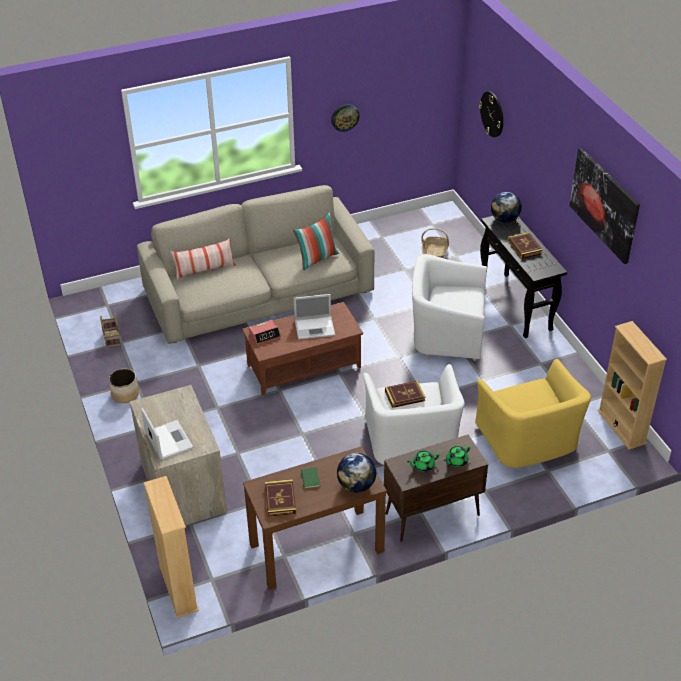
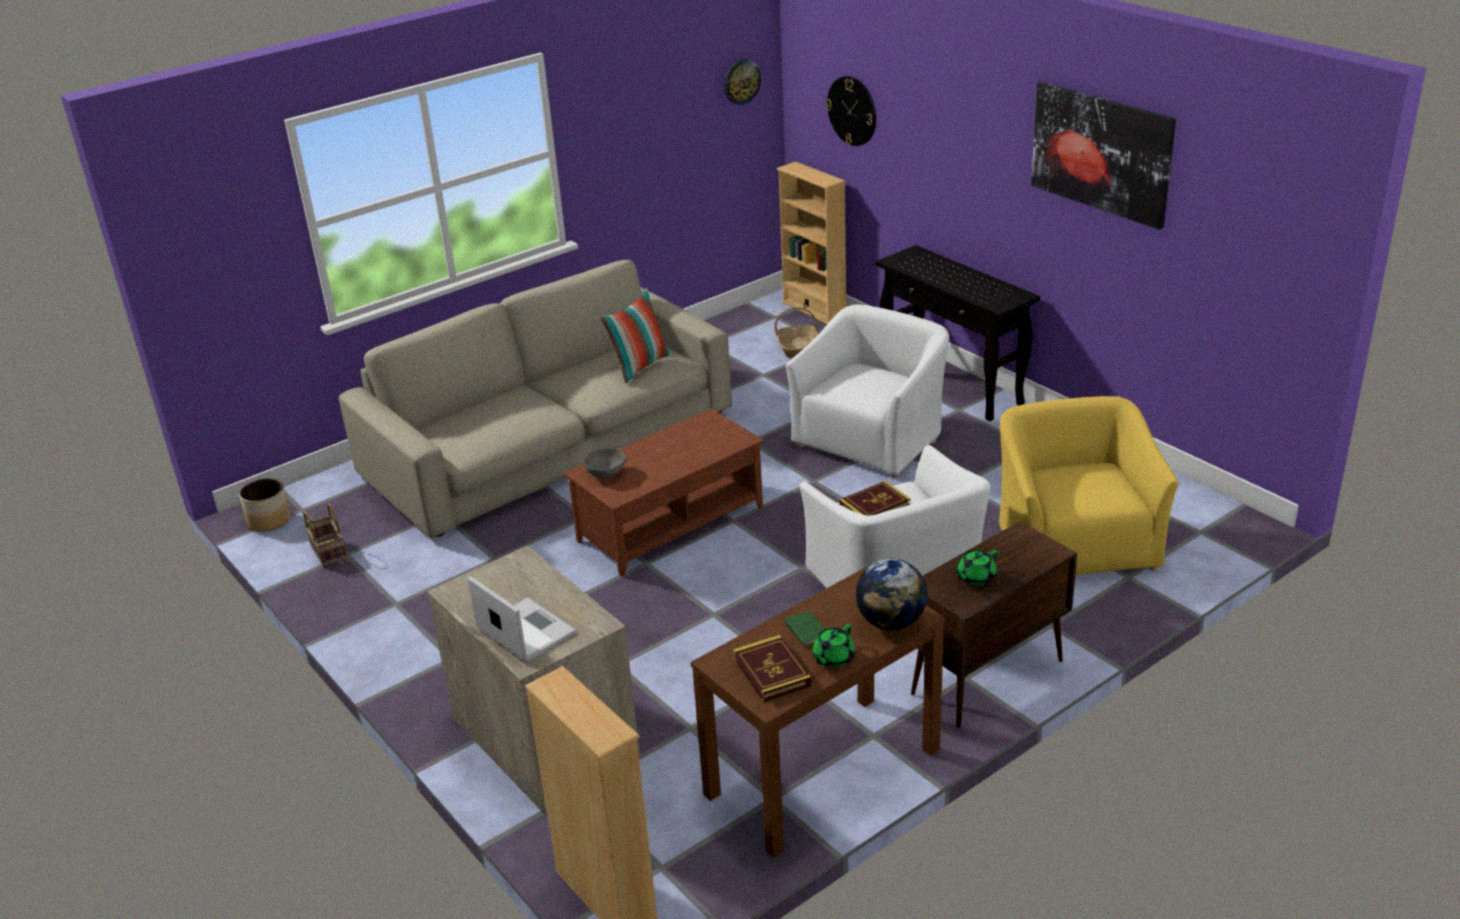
camera: 15 degrees left, 10 degrees down
(125, 394) = (383, 624): planter -> planter (269, 520)
(204, 270) = (462, 414): pillow -> none
(265, 335) = (606, 473): alarm clock -> grey bowl
(315, 327) = (684, 448): laptop -> none
(345, 117) = (630, 154): wall clock -> wall clock (741, 81)
(446, 334) = (871, 439): white armchair -> white armchair turned 135 degrees clockwise
(456, 461) = (1025, 560): green teapot -> green teapot (833, 658)
(505, 219) = (911, 256): globe -> none
(525, 247) = (960, 280): book -> none
(528, 440) = (1074, 544): yellow armchair -> yellow armchair turned 150 degrees counterclockwise
(621, 427) = (1198, 498): beige bookcase -> beige bookcase (814, 309)

